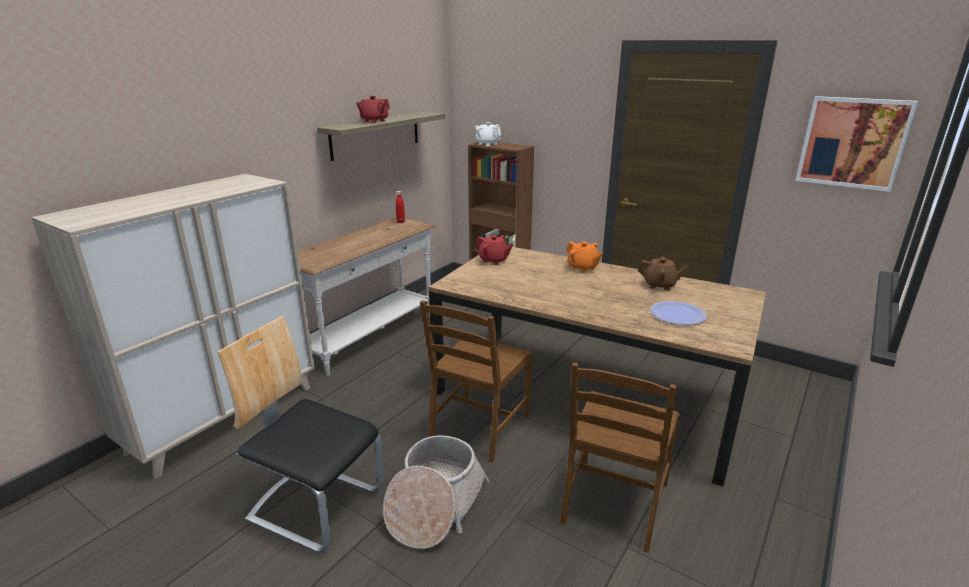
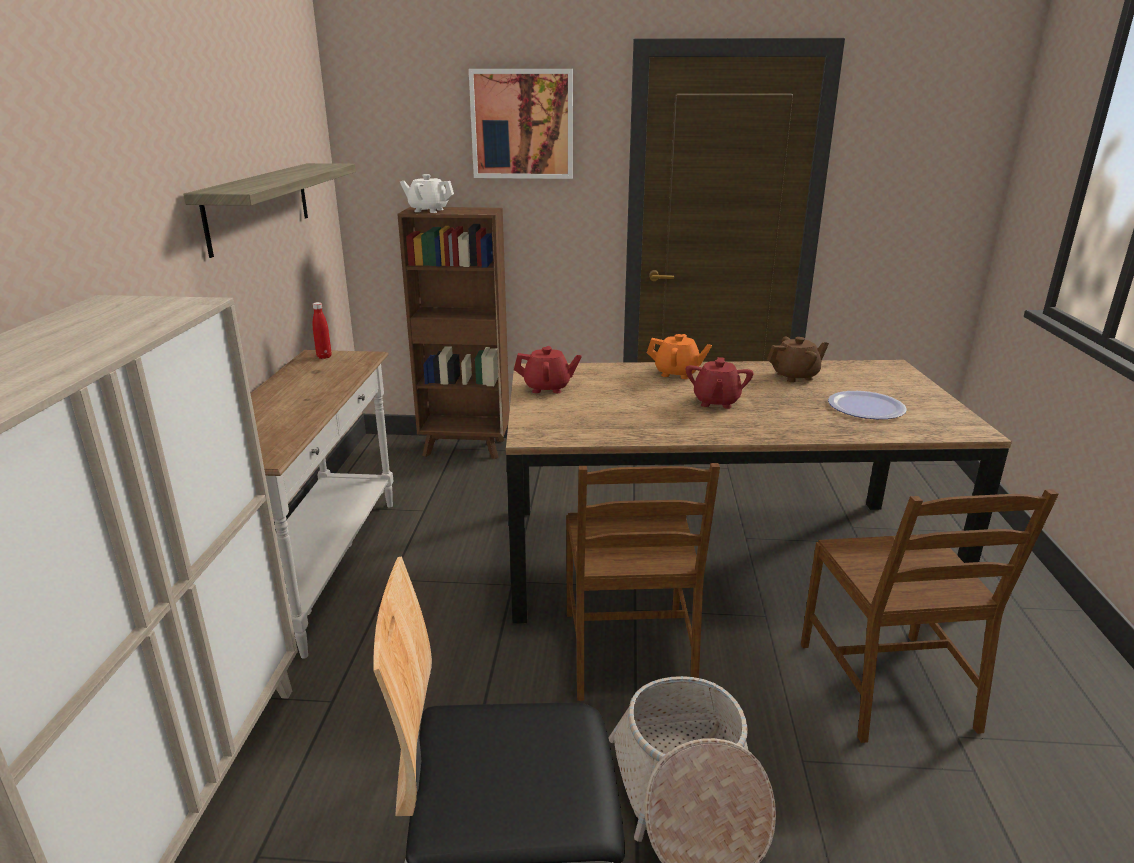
camera: 30 degrees left, 0 degrees up
(374, 121) = (268, 178): red teapot -> red teapot (716, 402)
(852, 143) = (936, 165): picture -> picture (522, 124)

